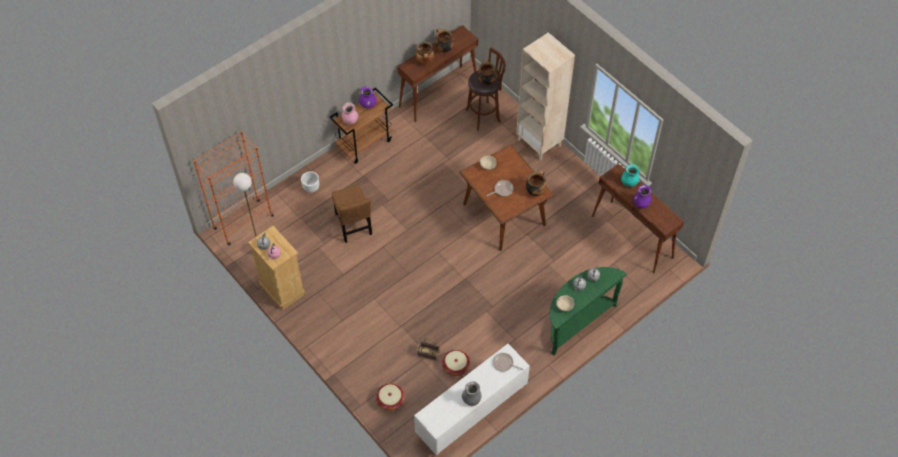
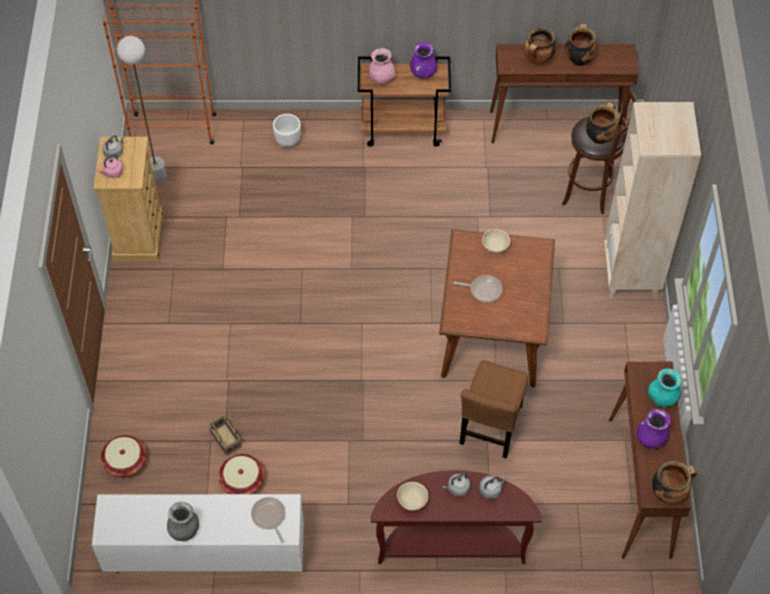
camera: 40 degrees right, 0 degrees up
(353, 226) = (292, 219): brown chair -> brown chair (490, 428)
(535, 191) = (526, 322): cooking pot -> cooking pot (669, 492)
(576, 322) = (451, 543): green console table -> brown console table

